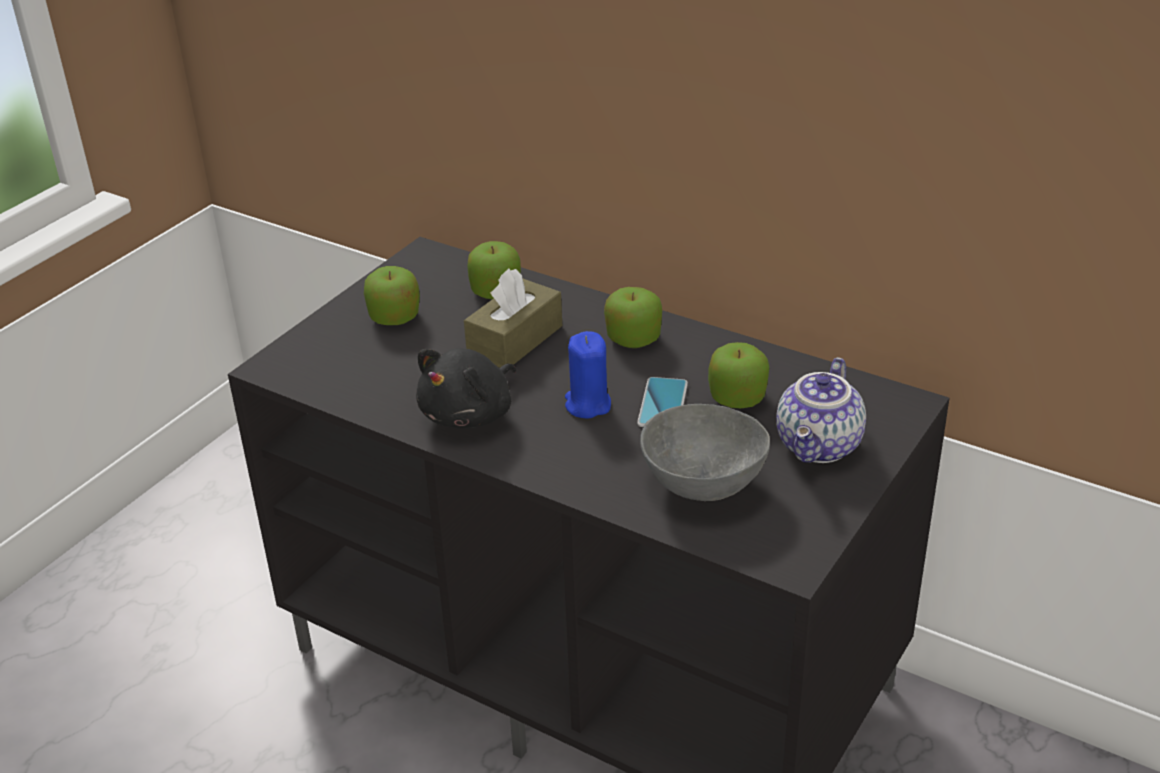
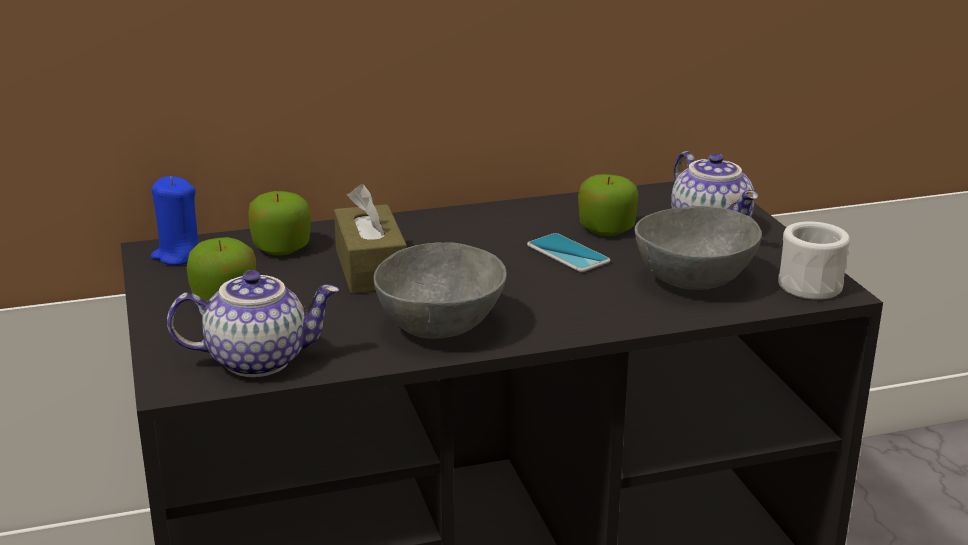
camera: 50 degrees left, 10 degrees down
(335, 375) = (259, 359): none -> teapot
(470, 414) = (442, 325): black plush toy -> grey bowl
(587, 404) = (517, 278): blue candle -> blue candle (179, 255)
(633, 338) = (460, 229): apple -> none
(786, 542) = (807, 283): none -> white mug

